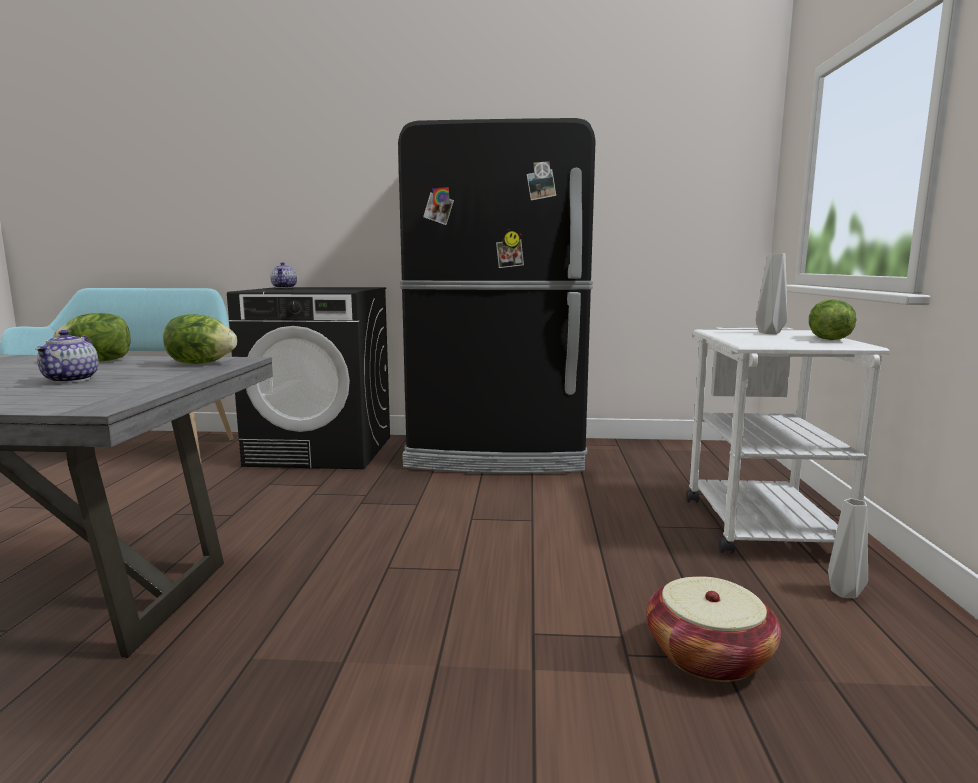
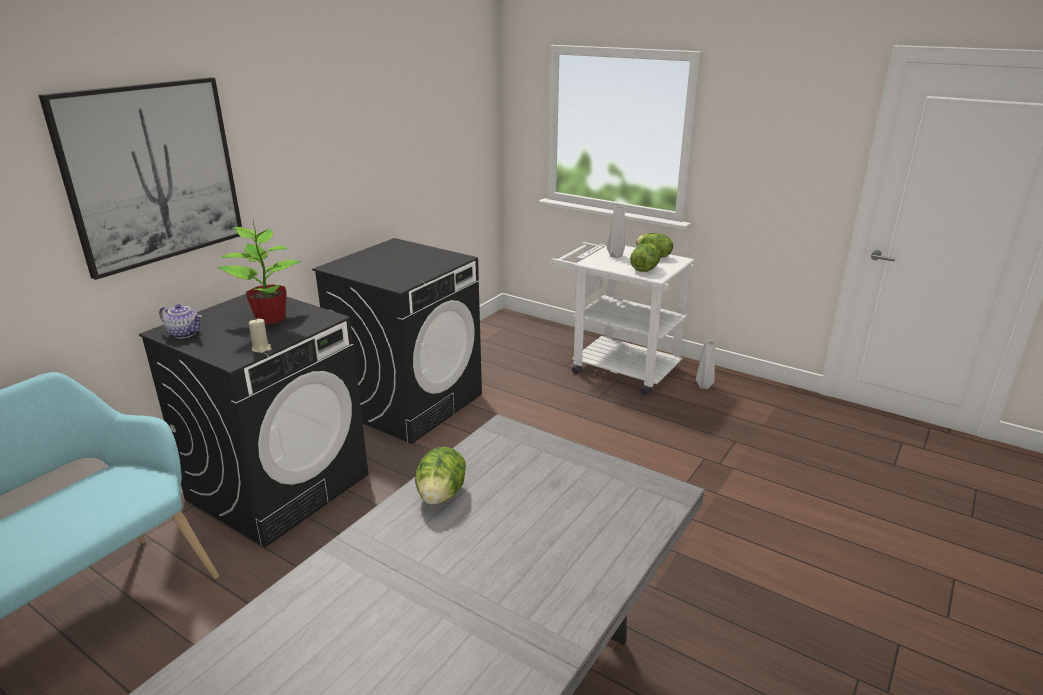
camera: 60 degrees left, 15 degrees up
(72, 380) = (549, 505): teapot -> none
(201, 363) = (510, 446): lettuce -> lettuce (645, 269)
(271, 291) = (261, 348): none -> beige candle
(314, 172) = (152, 174): none -> picture
(330, 289) = (271, 318): none -> potted plant
(497, 454) = (410, 402): black fridge -> black washing machine
(708, 656) = (732, 443): basket -> none

